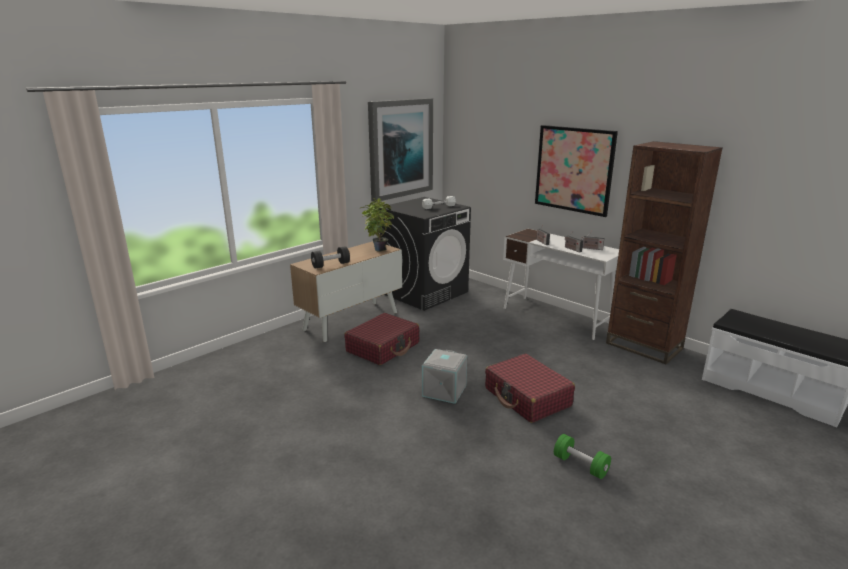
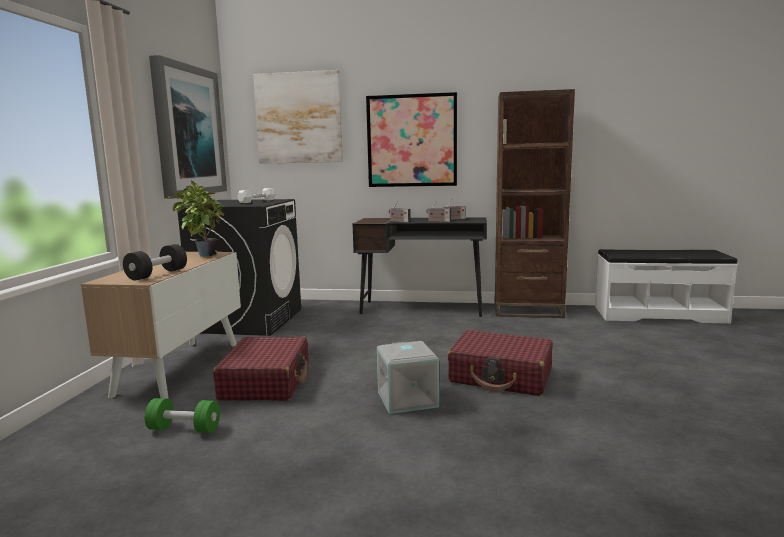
camera: 35 degrees left, 10 degrees down
(491, 136) = (299, 118): none -> picture
(556, 317) = (422, 309): white desk -> black desk
(580, 465) = (641, 414): green dumbbell -> green dumbbell (184, 429)

